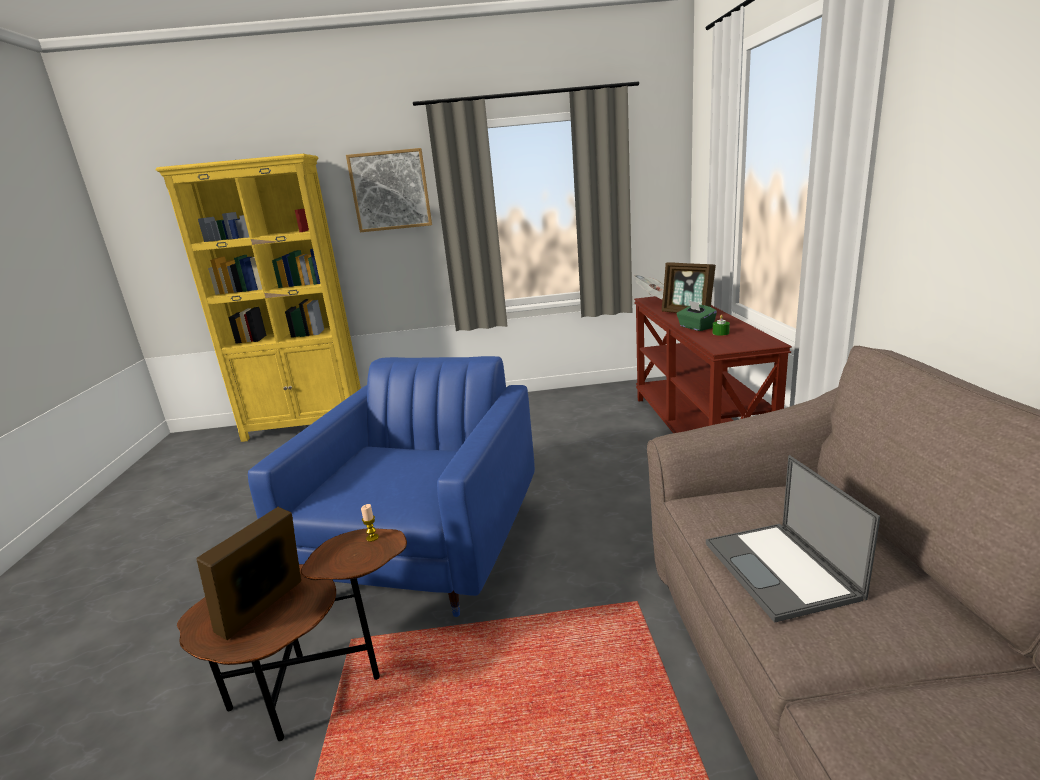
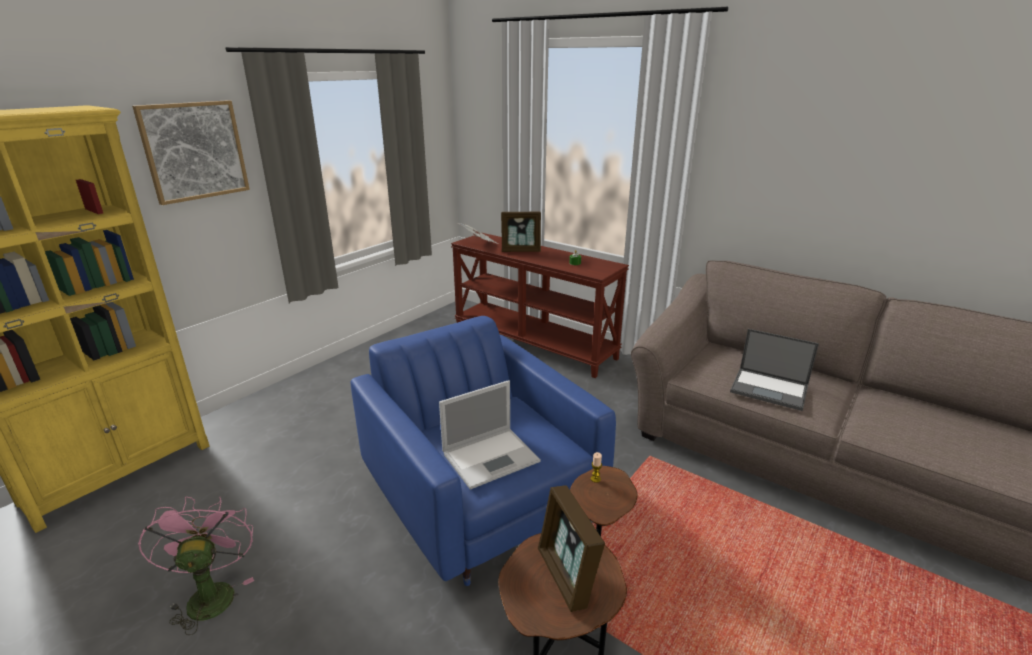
camera: 50 degrees left, 5 degrees up
(234, 512) = (210, 593): none -> pink fan
(368, 484) = (492, 457): none -> laptop
(695, 327) = (551, 261): green tissue box -> none

